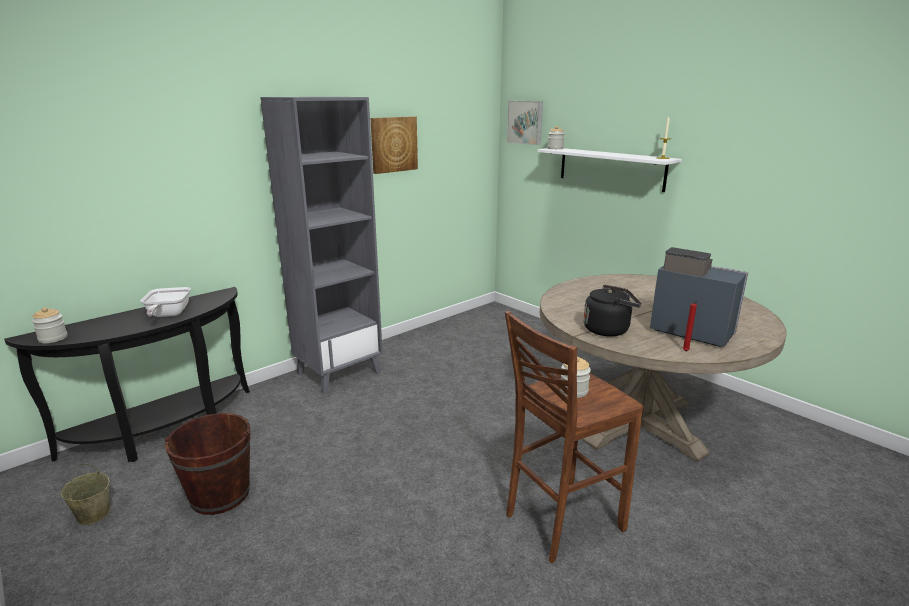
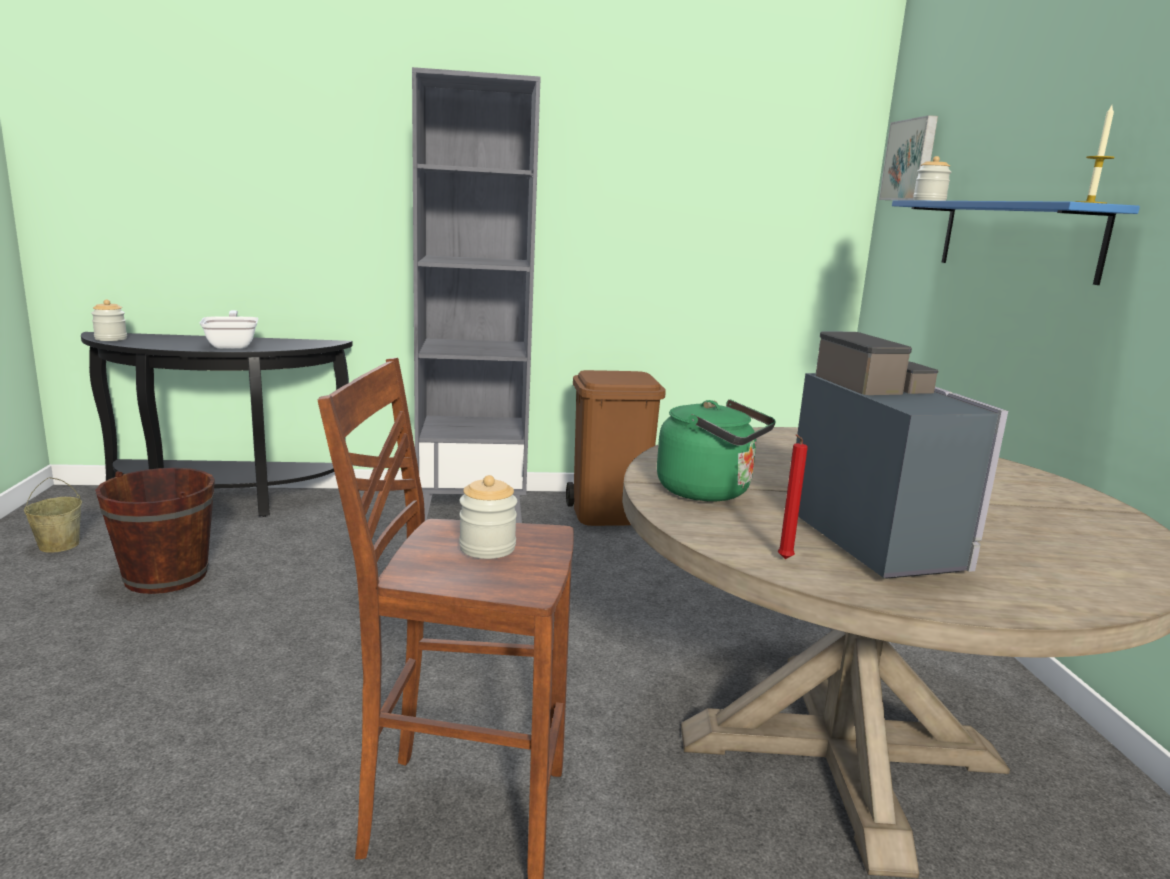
camera: 35 degrees right, 5 degrees down
(167, 315) = (232, 345): frying pan -> frying pan turned 135 degrees clockwise
(393, 144) = (642, 178): picture -> none
(414, 349) = (610, 514): none -> brown trash can
(608, 329) = (709, 492): black kettle -> green kettle
(610, 168) = (1016, 238): white shelf -> blue shelf

